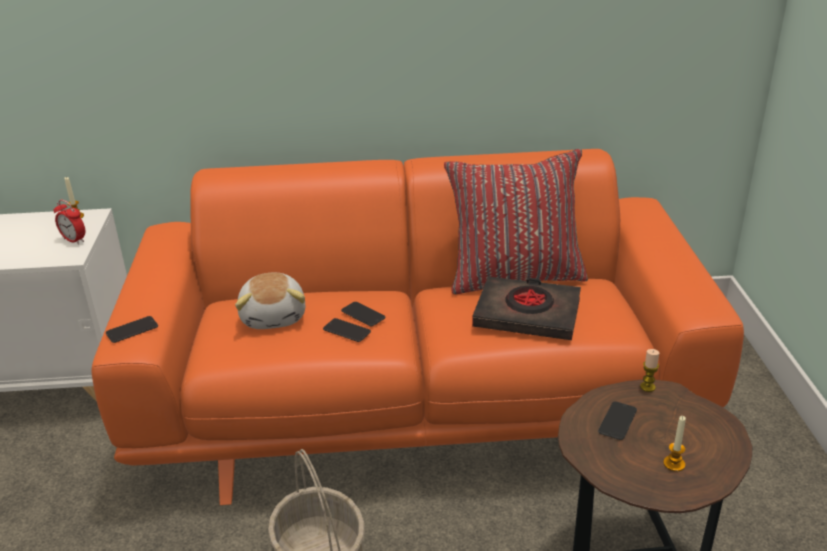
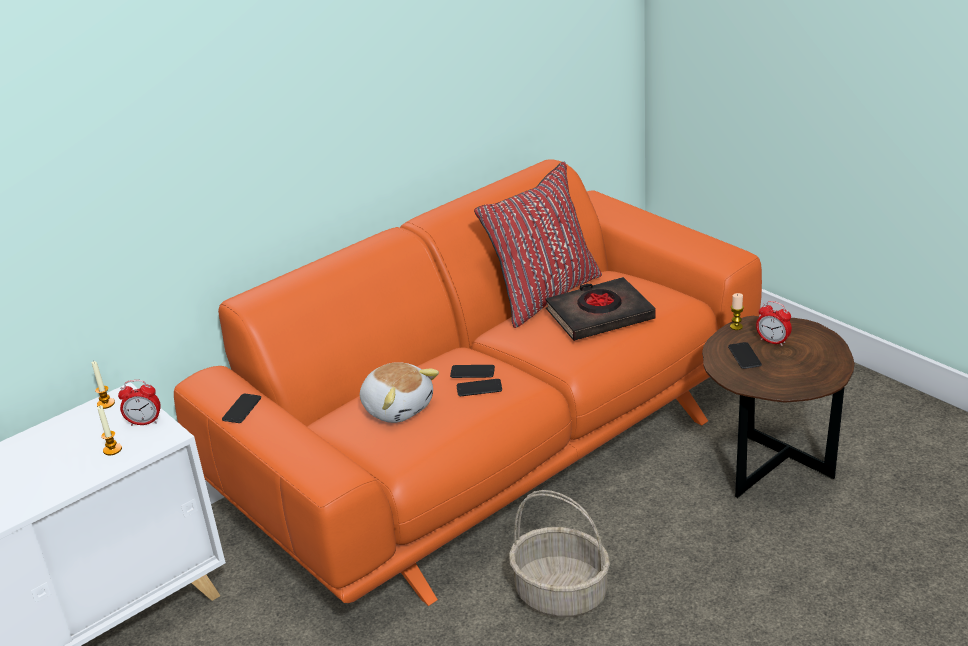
camera: 35 degrees left, 0 degrees up
(132, 330) = (318, 464): phone -> phone (242, 409)
(667, 421) = (773, 341): none -> alarm clock
(674, 464) = (806, 364): candle -> candle (112, 449)

